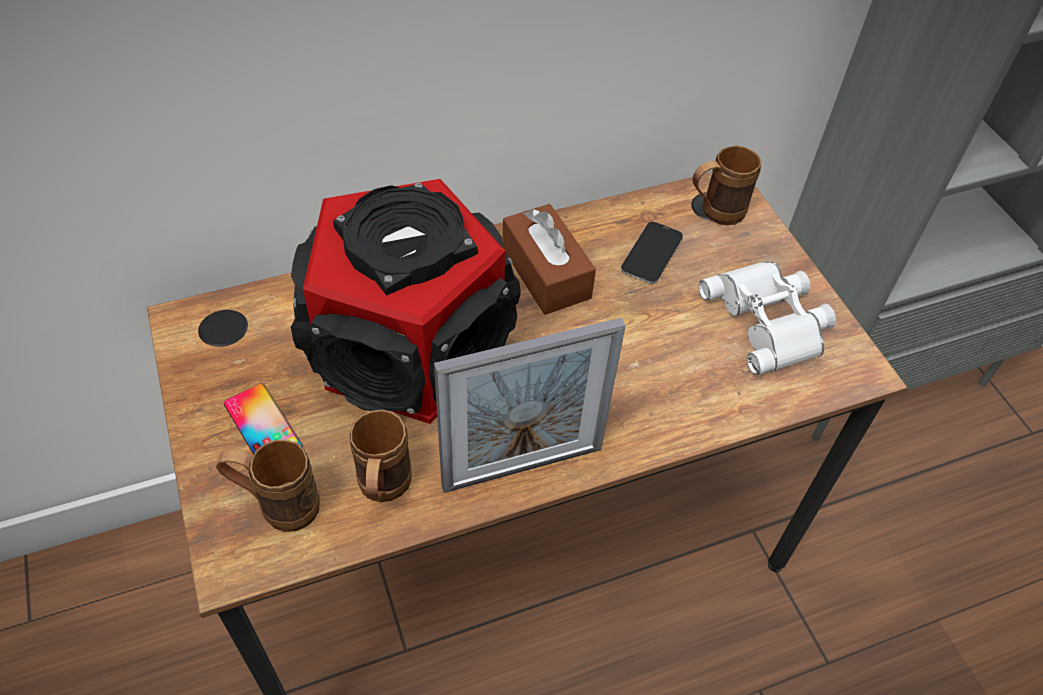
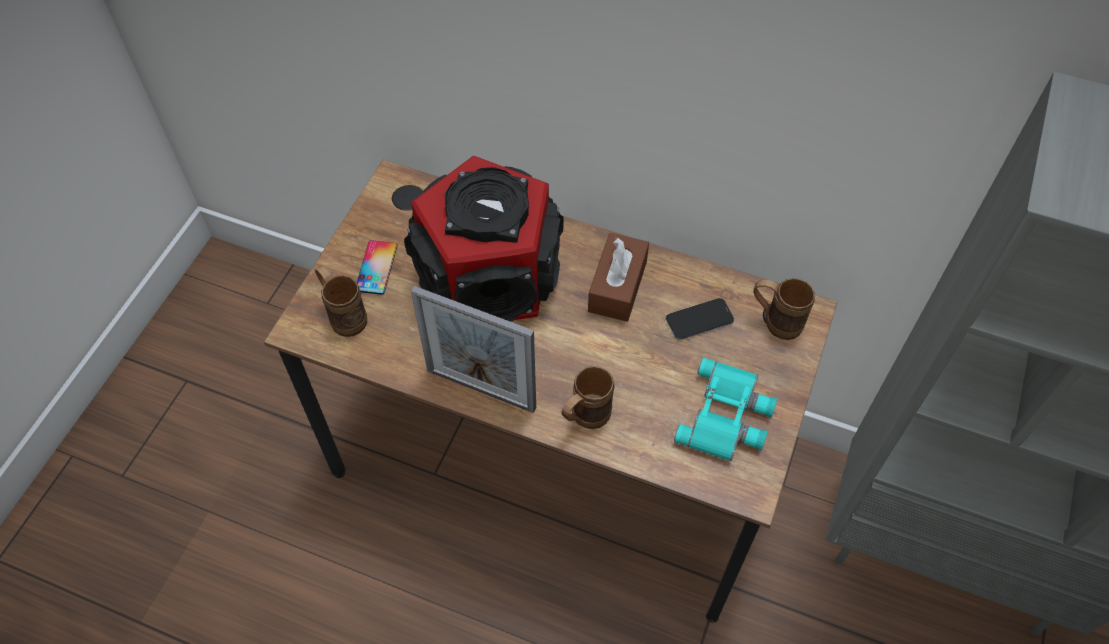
camera: 45 degrees right, 5 degrees up
(382, 491) = (398, 347): brown mug -> brown mug (584, 419)
(770, 321) = (727, 417): white binoculars -> turquoise binoculars

